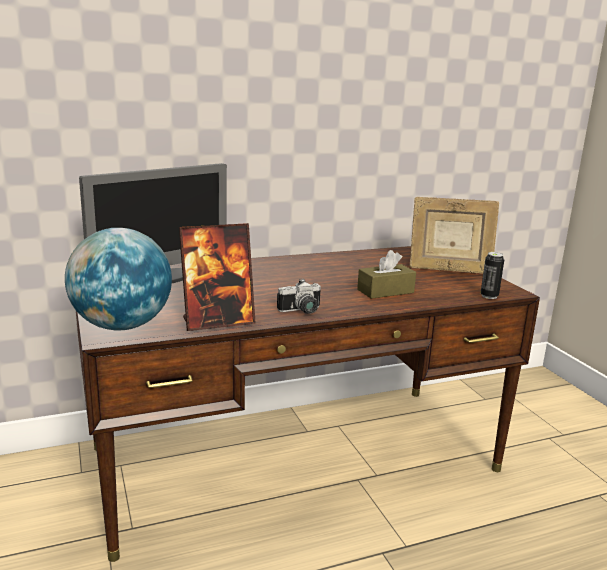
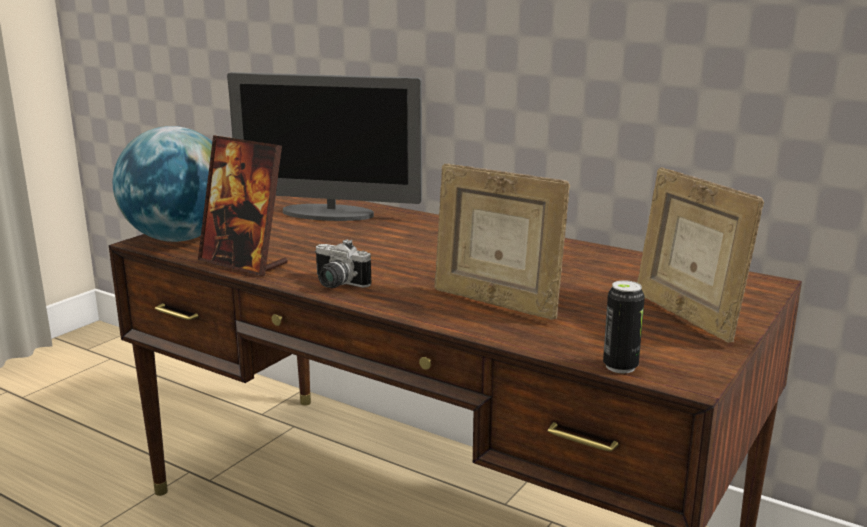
camera: 55 degrees right, 0 degrees up
(385, 291) = (495, 303): brown tissue box -> picture frame

